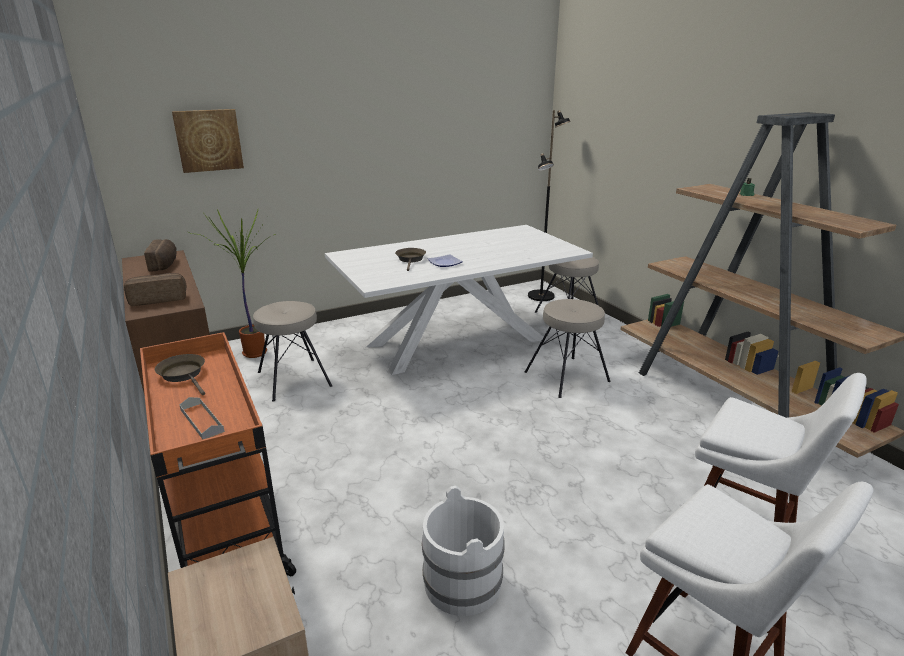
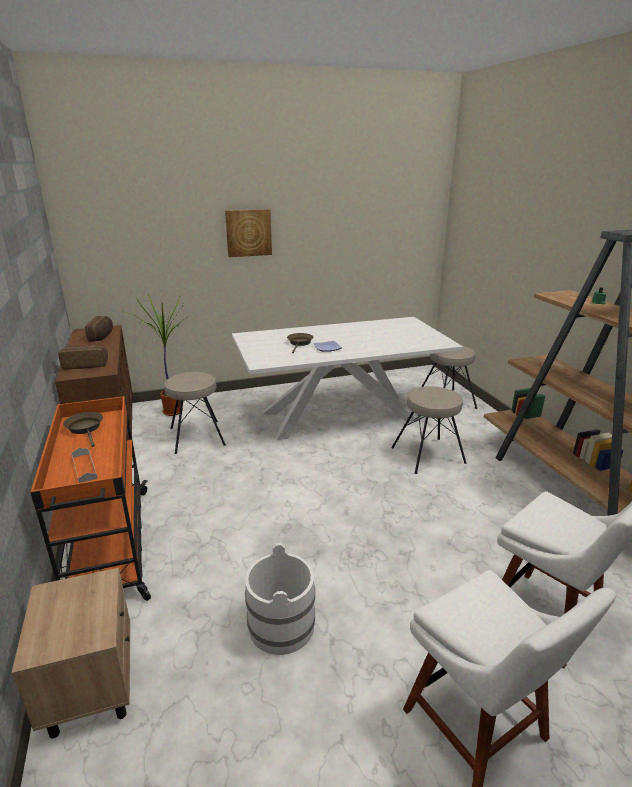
camera: 10 degrees right, 0 degrees up
(208, 140) = (144, 237): picture -> picture (248, 233)
(541, 296) = (427, 380): black floor lamp -> none

